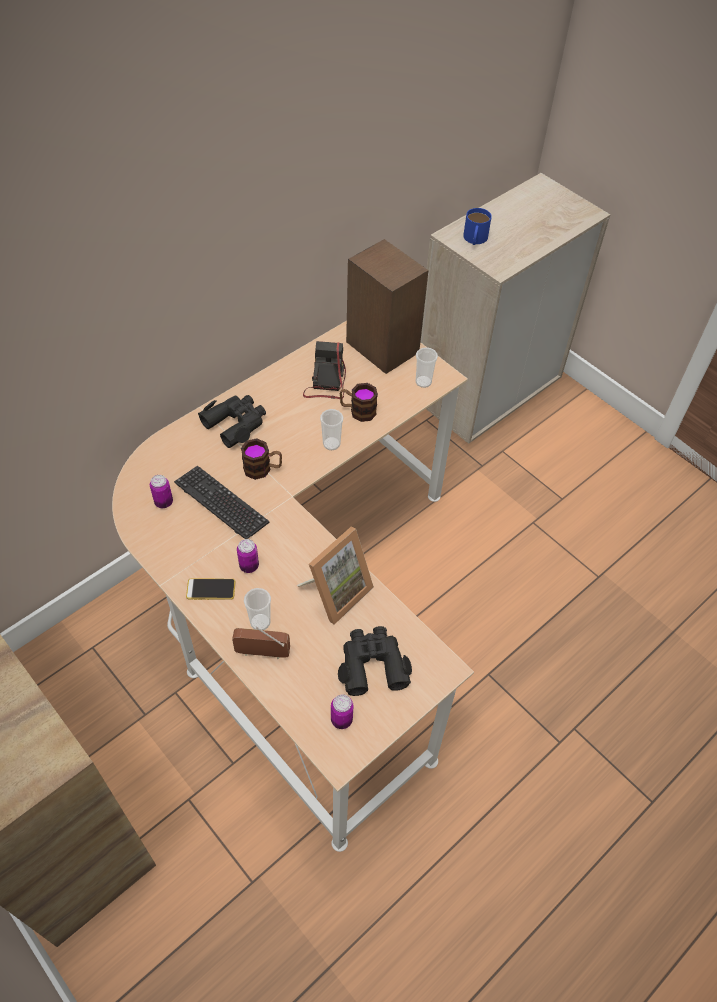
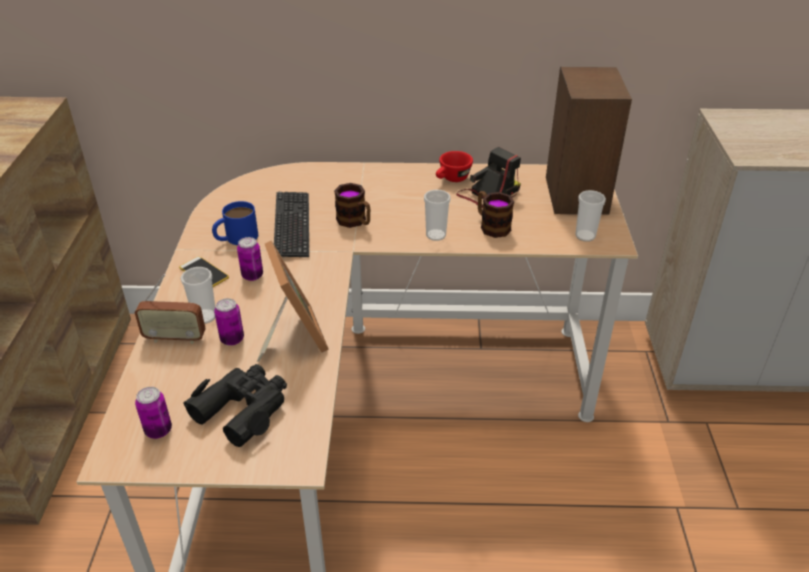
camera: 45 degrees right, 15 degrees down
(164, 502) = (254, 203): can -> can (232, 339)
(235, 423) = (376, 184): black binoculars -> none
(262, 653) = (175, 338): radio -> radio turned 135 degrees clockwise
(285, 384) = (452, 179): none -> red cup
(335, 592) = (291, 335): picture frame -> picture frame turned 105 degrees counterclockwise
(474, 239) = (746, 127): blue mug -> blue mug (236, 238)

